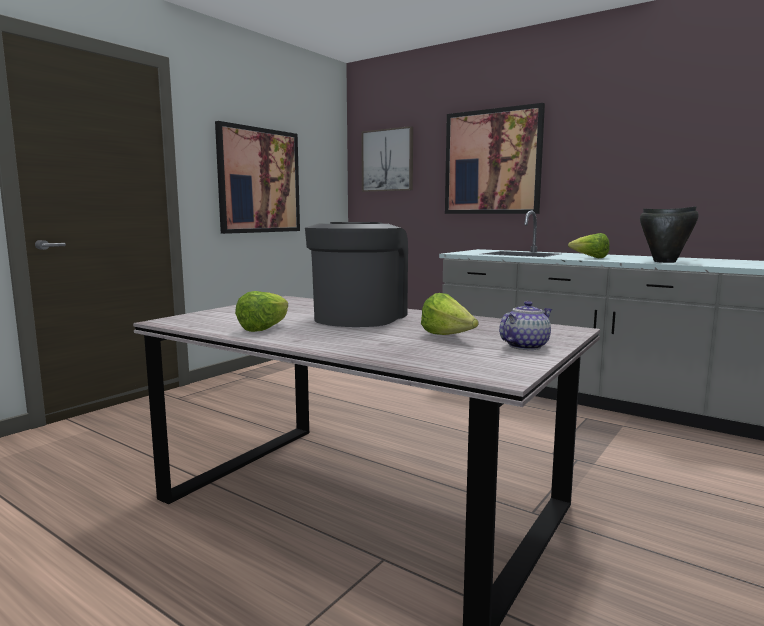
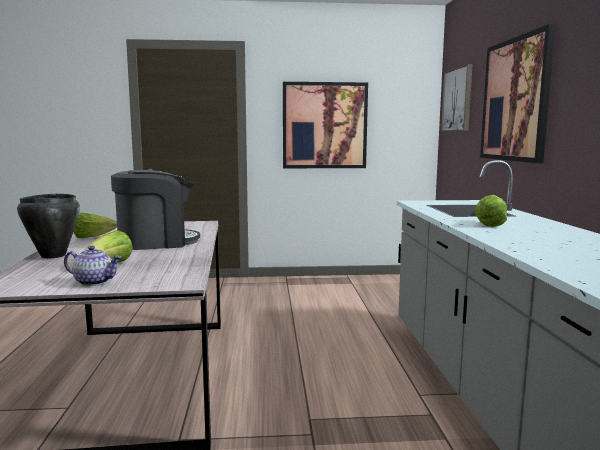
camera: 50 degrees right, 0 degrees up
(665, 262) = (523, 243): black cooking pot -> black cooking pot (52, 256)

